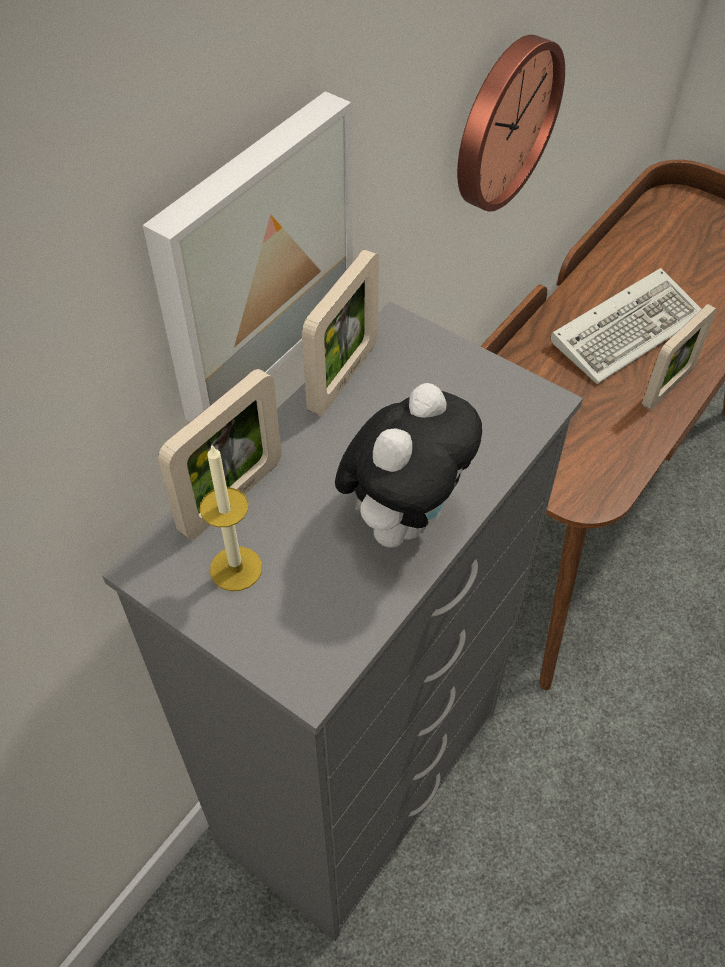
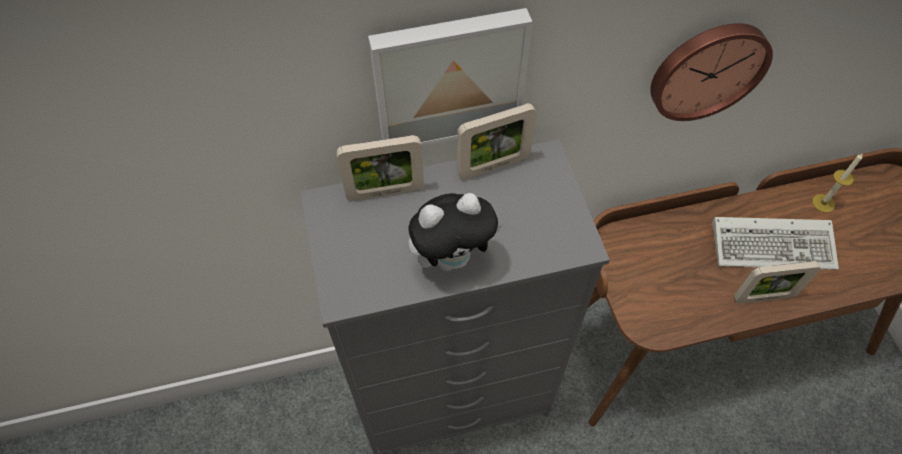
camera: 40 degrees right, 5 degrees up
(236, 568) = (356, 227): candle -> candle (823, 203)

